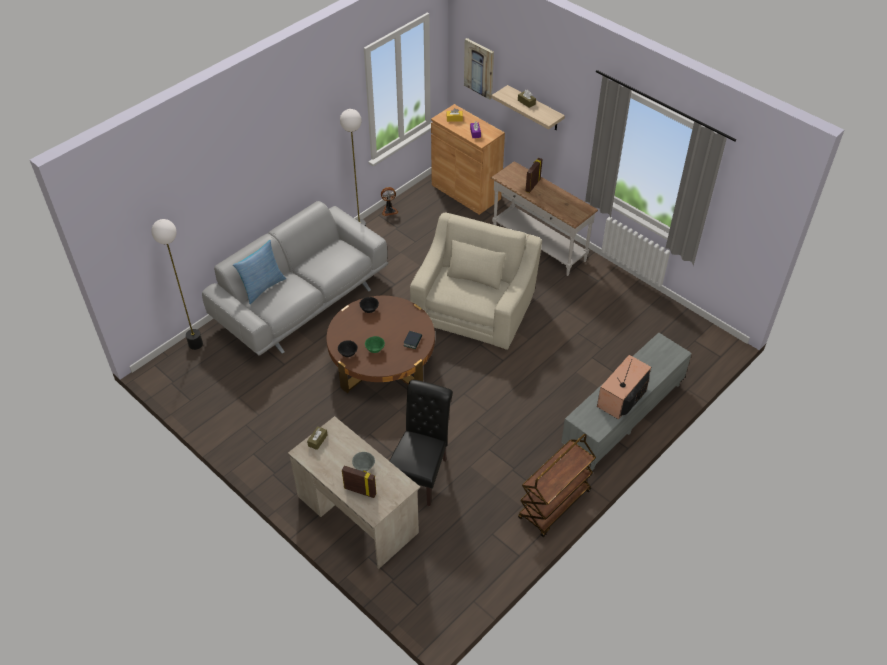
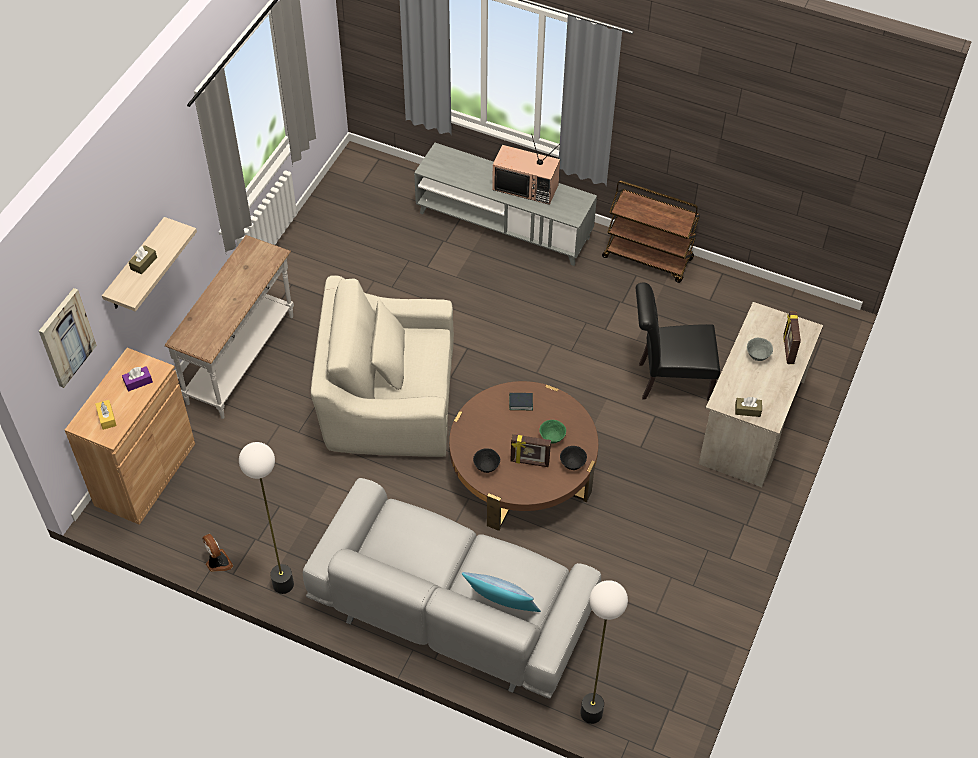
camera: 110 degrees left, 5 degrees up
(532, 185) = (216, 311): picture frame -> picture frame (529, 462)

